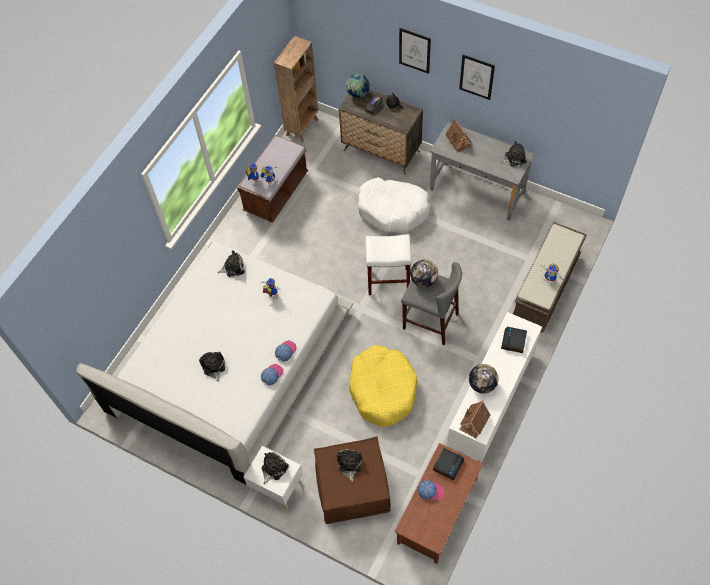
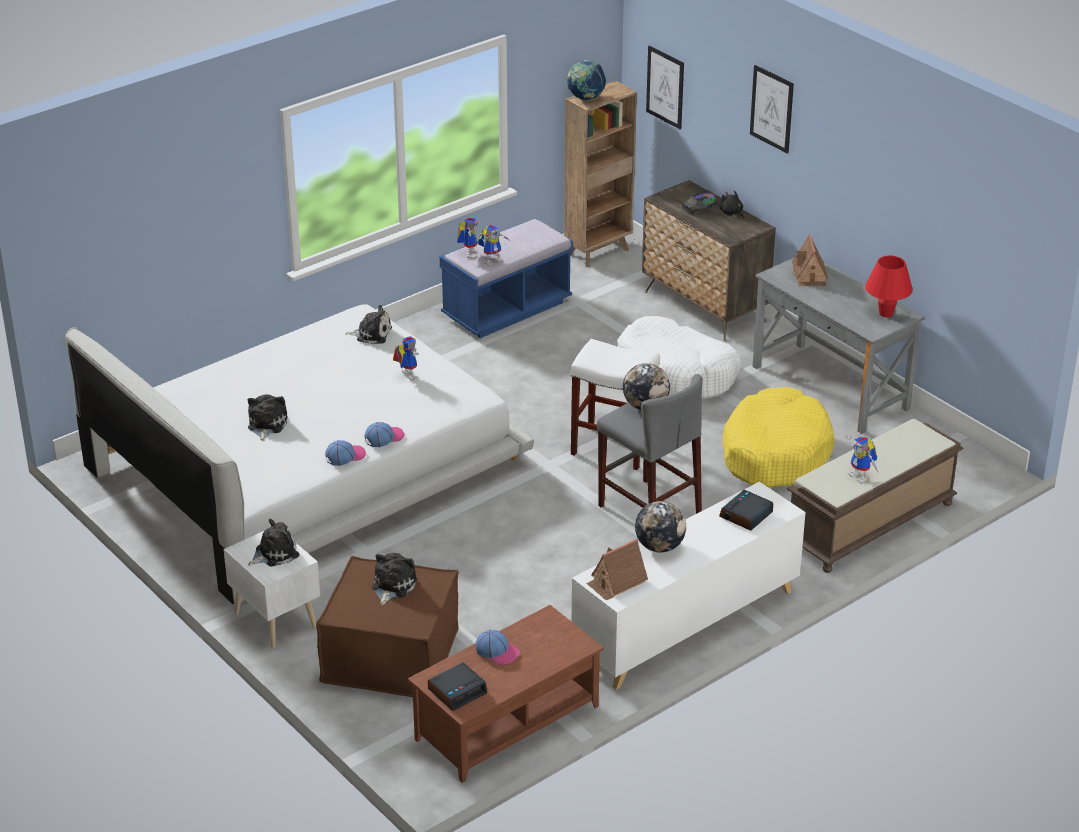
camera: 20 degrees right, 25 degrees down
(276, 192) = (506, 310): brown bench -> blue bench
(358, 94) = (685, 190): globe -> globe (586, 99)
(382, 389) = (517, 563): yellow dog bed -> yellow dog bed (775, 453)
(448, 464) = (546, 632): alarm clock -> alarm clock (457, 691)
(476, 77) = (850, 158): picture -> picture (665, 87)
(514, 158) = (886, 313): plush toy -> red table lamp

